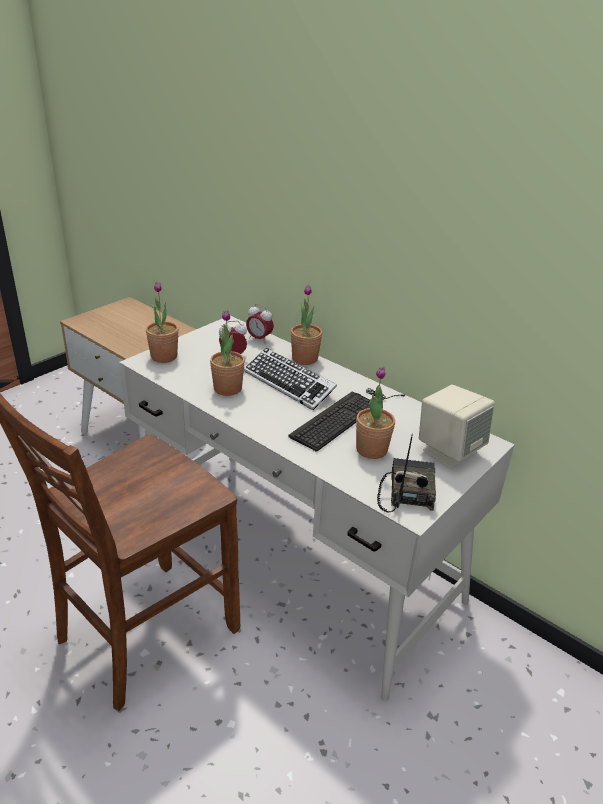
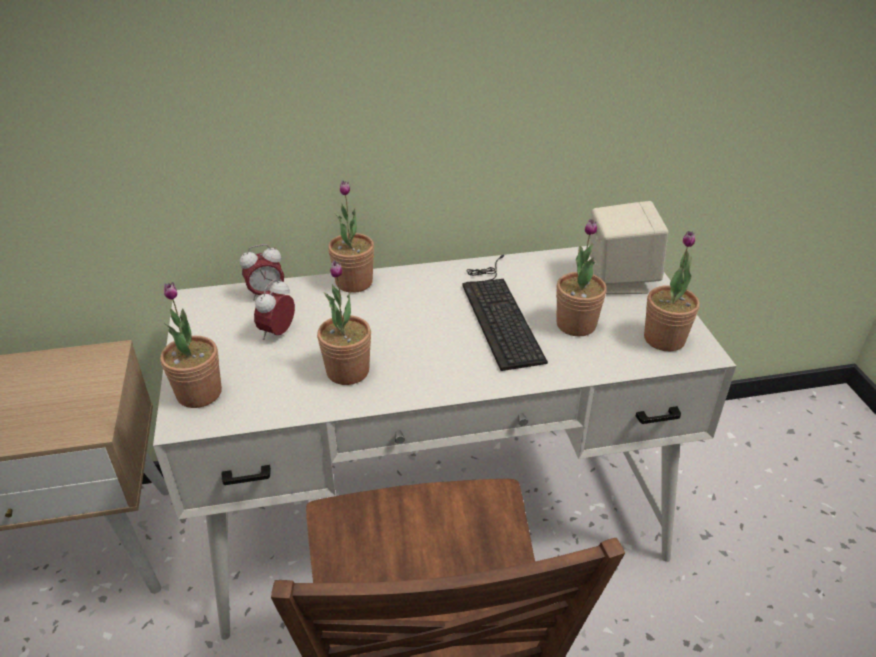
camera: 50 degrees left, 5 degrees up
(289, 383) = (392, 319): keyboard -> none
(406, 492) = (664, 339): radio -> potted plant

